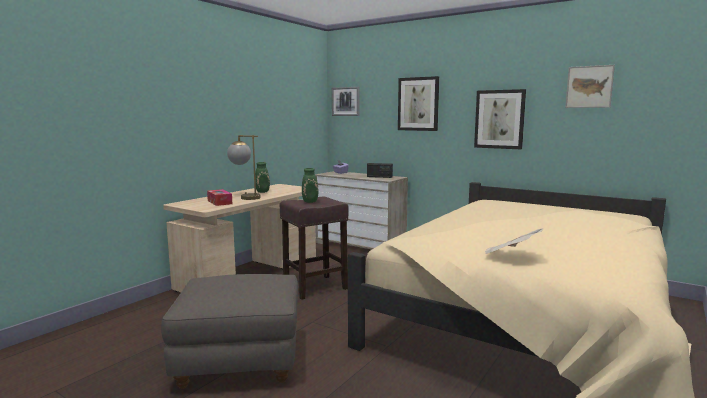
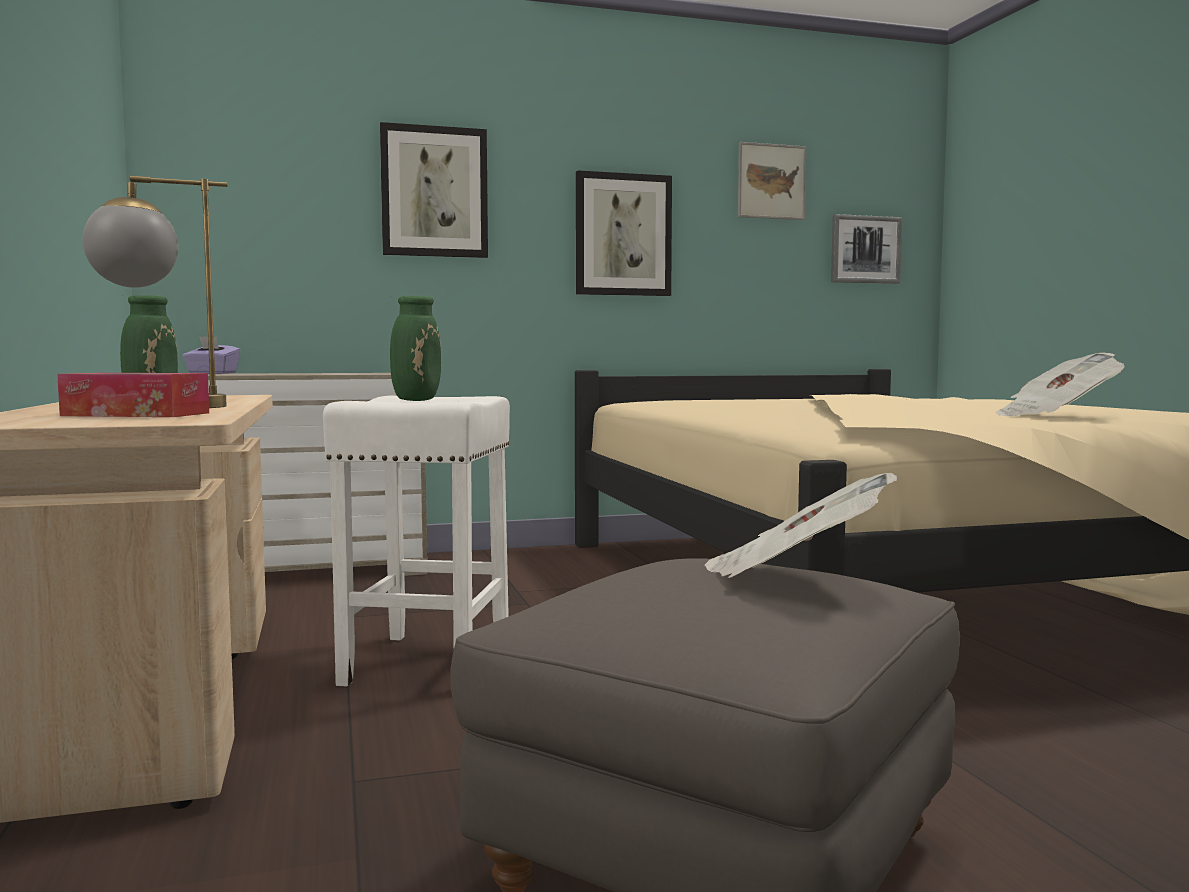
camera: 50 degrees left, 5 degrees down
(250, 288) = (793, 576): none -> newspaper
(314, 287) = (427, 663): brown stool -> white stool
(346, 101) = (203, 171): picture -> picture (865, 249)
(379, 177) = (358, 373): radio -> none

